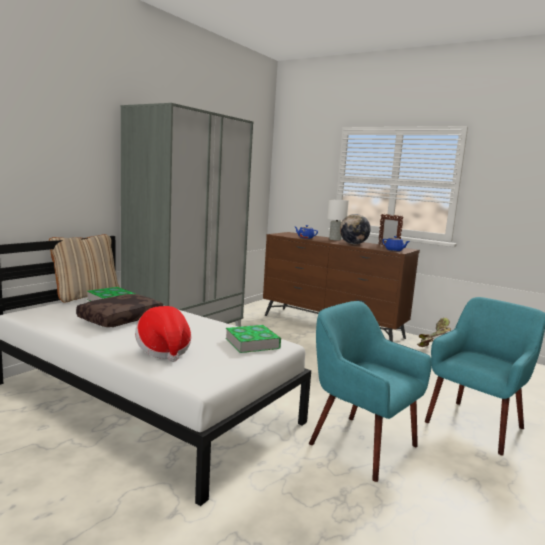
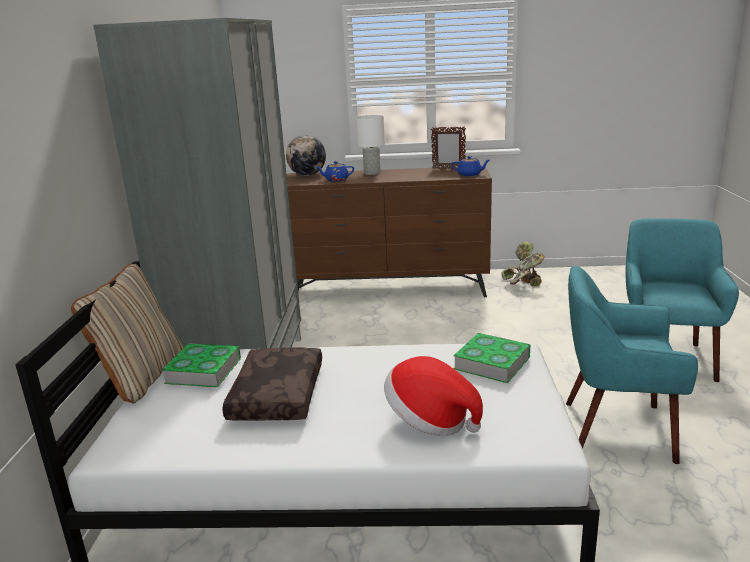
camera: 30 degrees left, 10 degrees up
(353, 244) = (409, 176): globe -> globe (307, 175)

